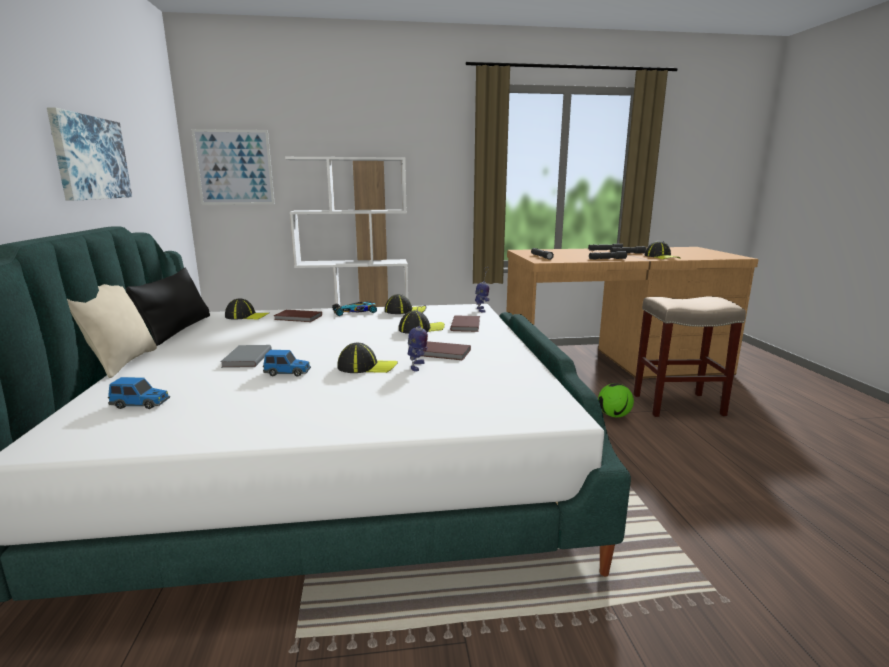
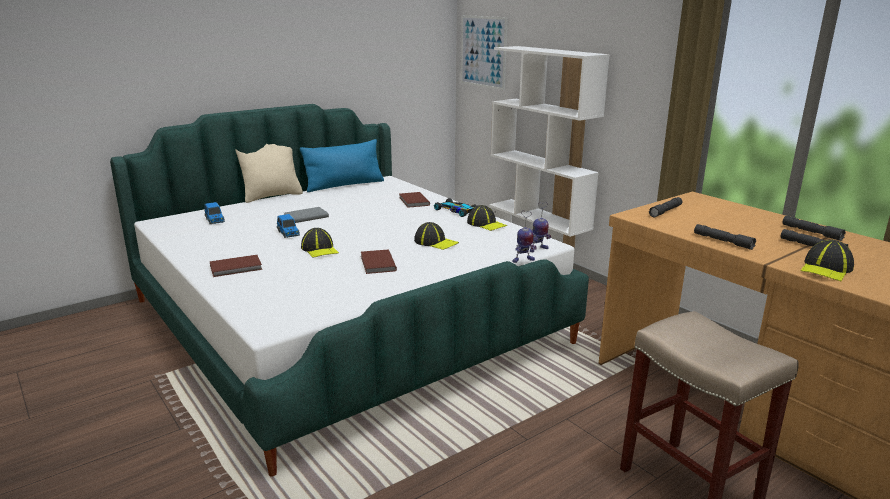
camera: 60 degrees right, 5 degrees up
(90, 158) = (311, 55): picture -> none
(178, 330) = (344, 185): black pillow -> blue pillow
(247, 316) = (397, 189): cap -> none
(417, 366) = (335, 263): toy robot -> toy robot (523, 260)
(466, 325) = (472, 255): brown book -> brown book (237, 268)
(614, 415) = (585, 437): football -> none

